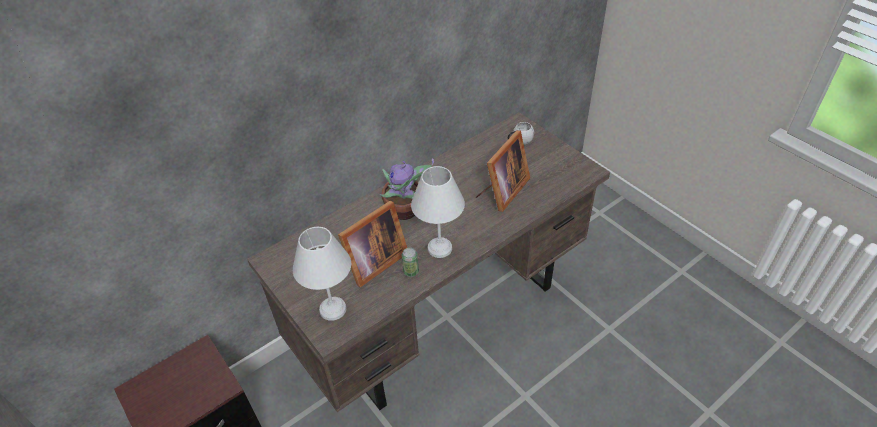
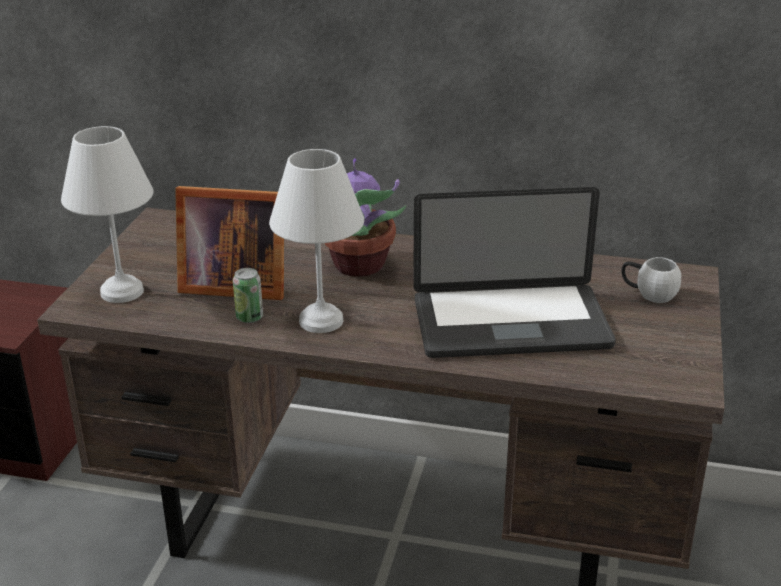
camera: 50 degrees right, 15 degrees down
(502, 191) = (510, 324): picture frame -> laptop

